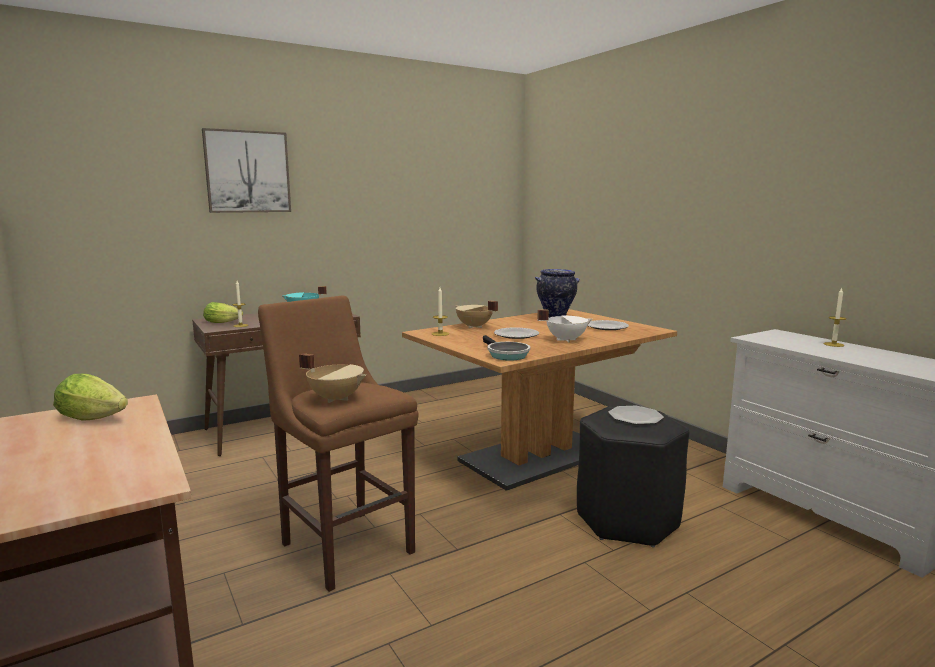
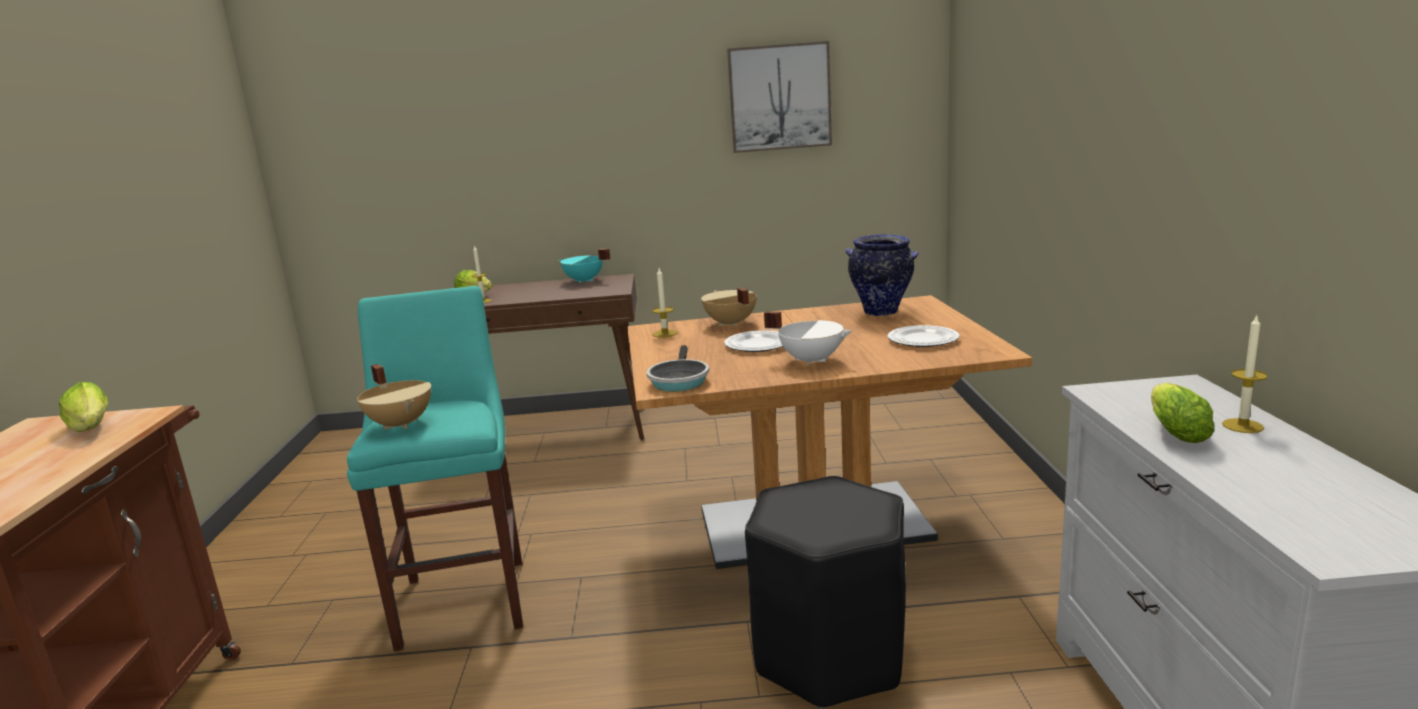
camera: 30 degrees right, 5 degrees up
(247, 172) = (511, 101): picture -> picture (780, 97)
(344, 544) = (465, 597): brown stool -> turquoise stool
(635, 417) = (839, 501): plate -> none
(813, 348) = (1174, 430): none -> lettuce

